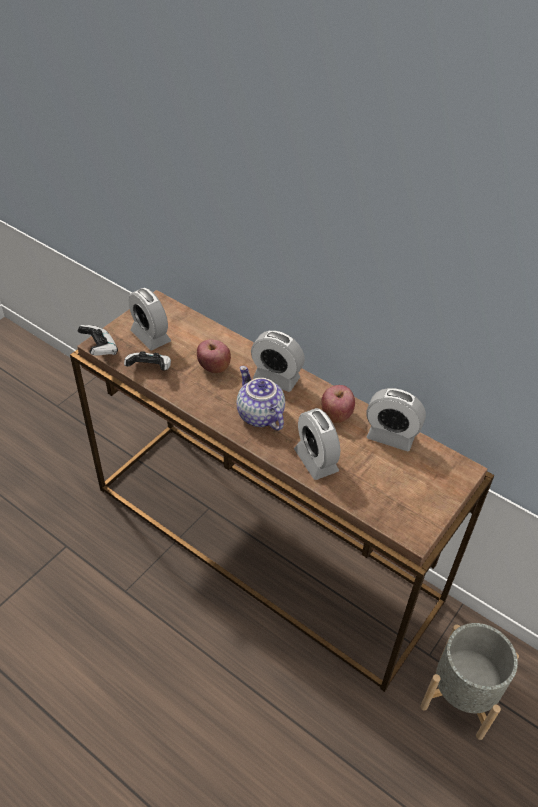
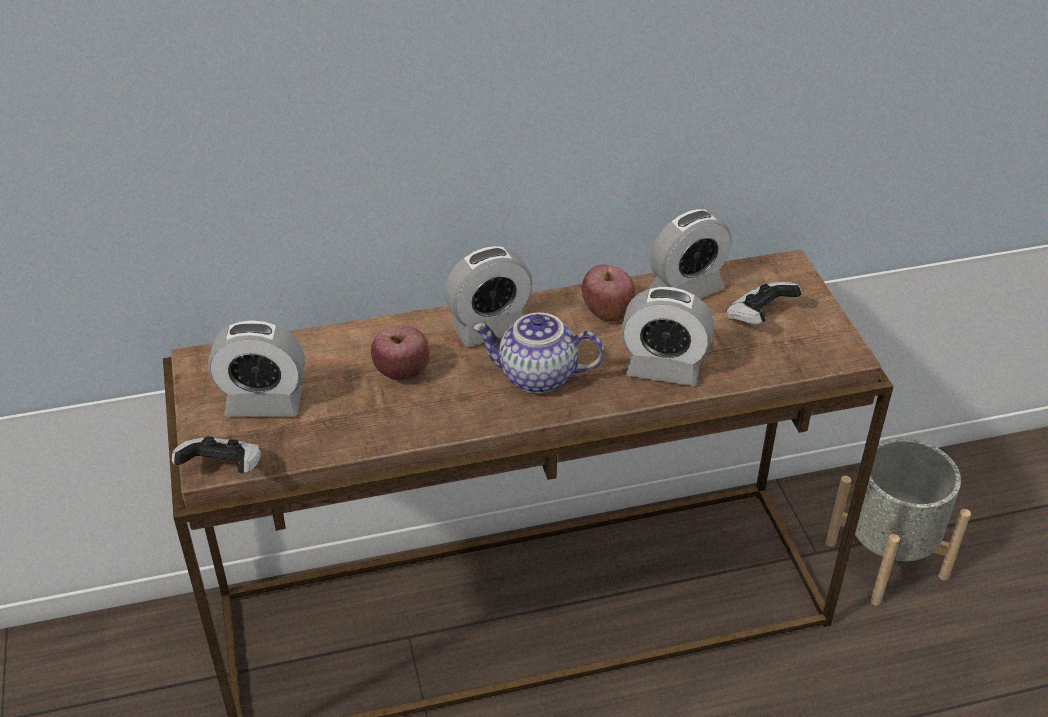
camera: 50 degrees left, 5 degrees down
(150, 369) = (331, 437): game controller -> game controller (759, 318)

